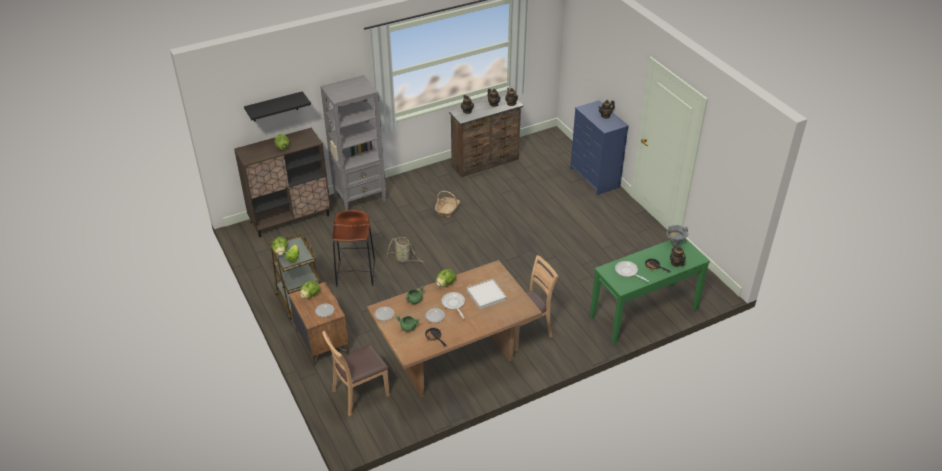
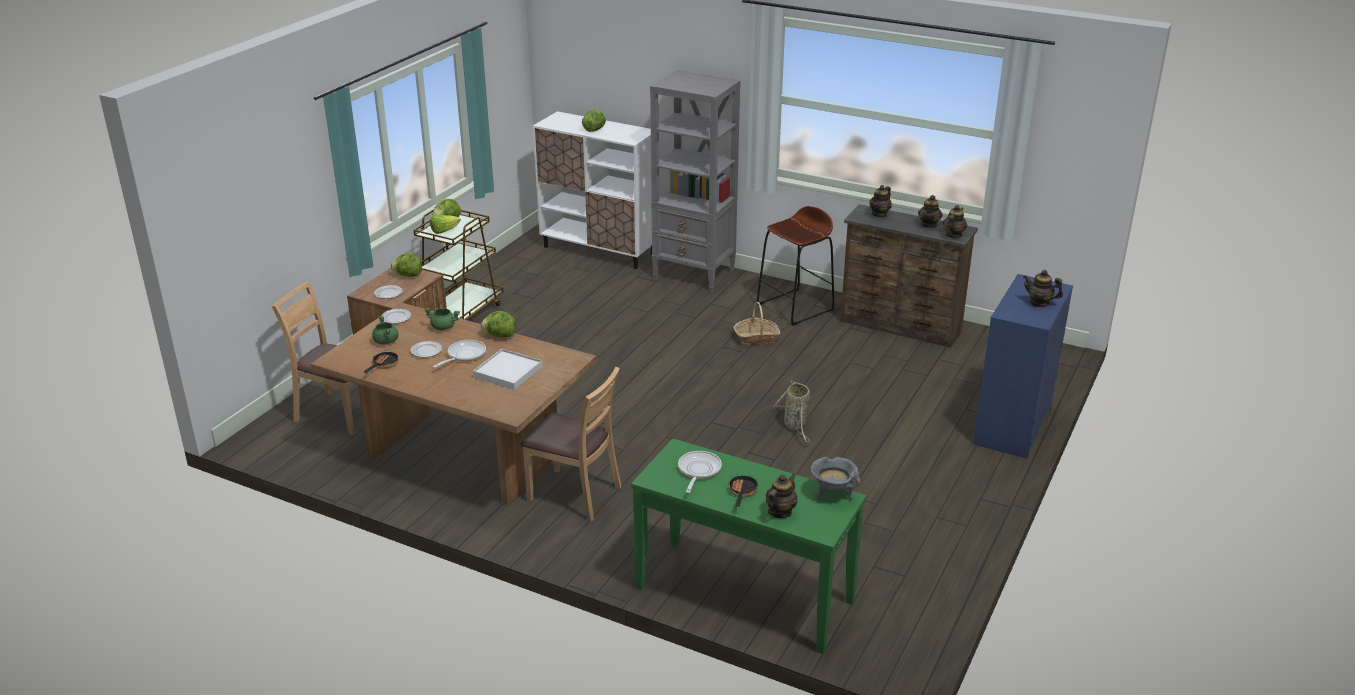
camera: 55 degrees right, 10 degrees down
(274, 107) = (617, 75): black shelf -> none
(290, 218) = (599, 250): brown cabinet -> white cabinet
(356, 273) = (551, 326): brown stool -> brown stool (795, 307)
(404, 259) = (616, 346): basket -> basket (795, 426)

